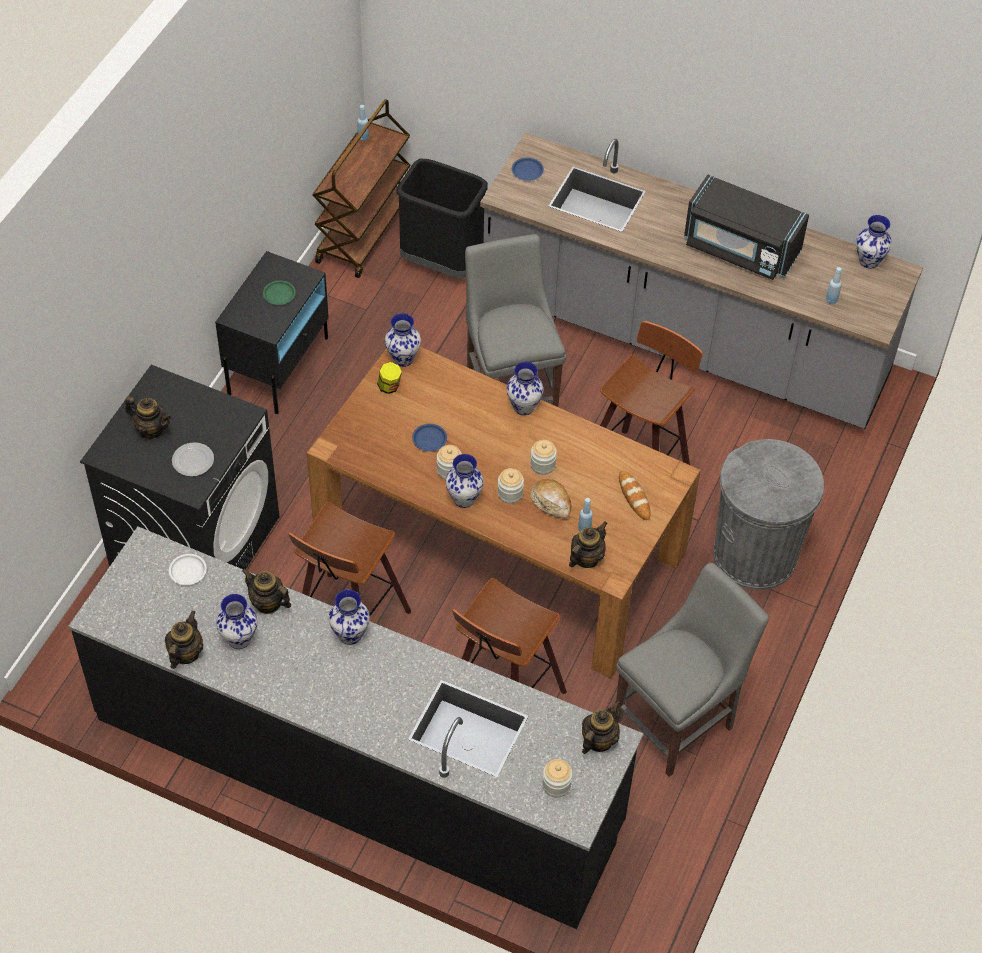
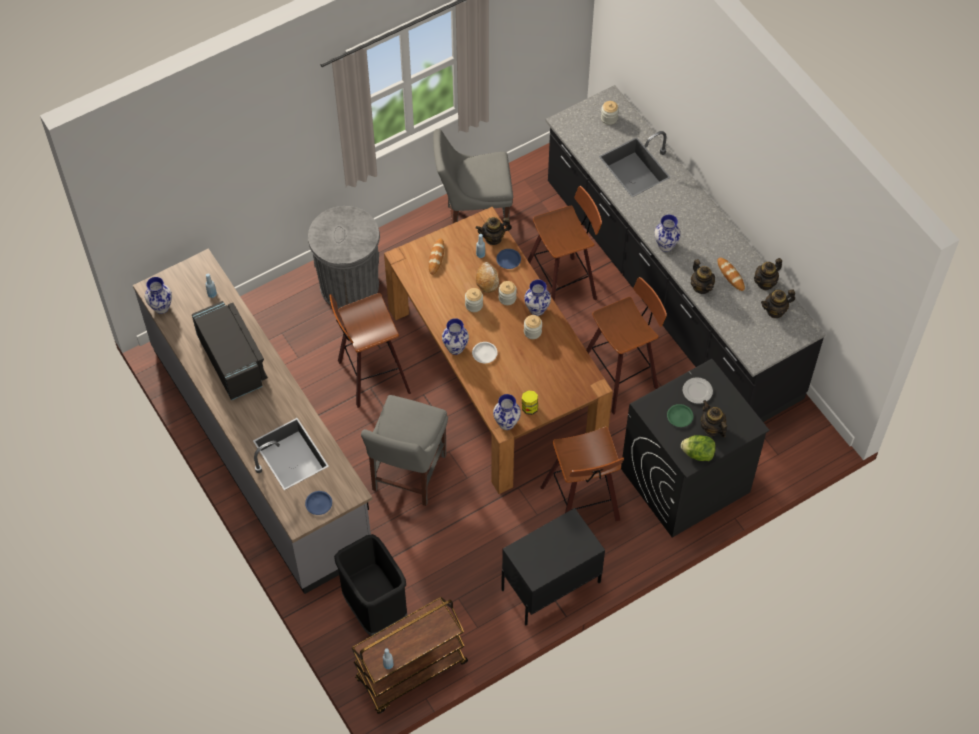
camera: 145 degrees left, 5 degrees up
(151, 394) = (698, 454): none -> lettuce
(188, 571) = (737, 330): white plate -> white plate (484, 353)
(238, 639) = (730, 275): vase -> bread
(279, 295) = (547, 547): green plate -> green plate (680, 416)
(296, 458) = (583, 505): none -> stool
(429, 439) = (530, 358): blue plate -> blue plate (508, 260)
(598, 740) = (571, 127): teapot -> teapot (775, 311)

